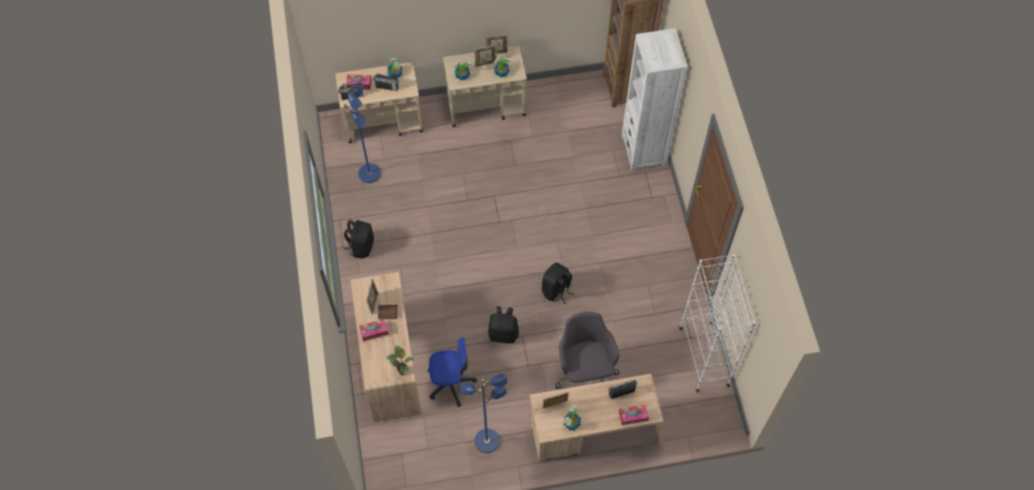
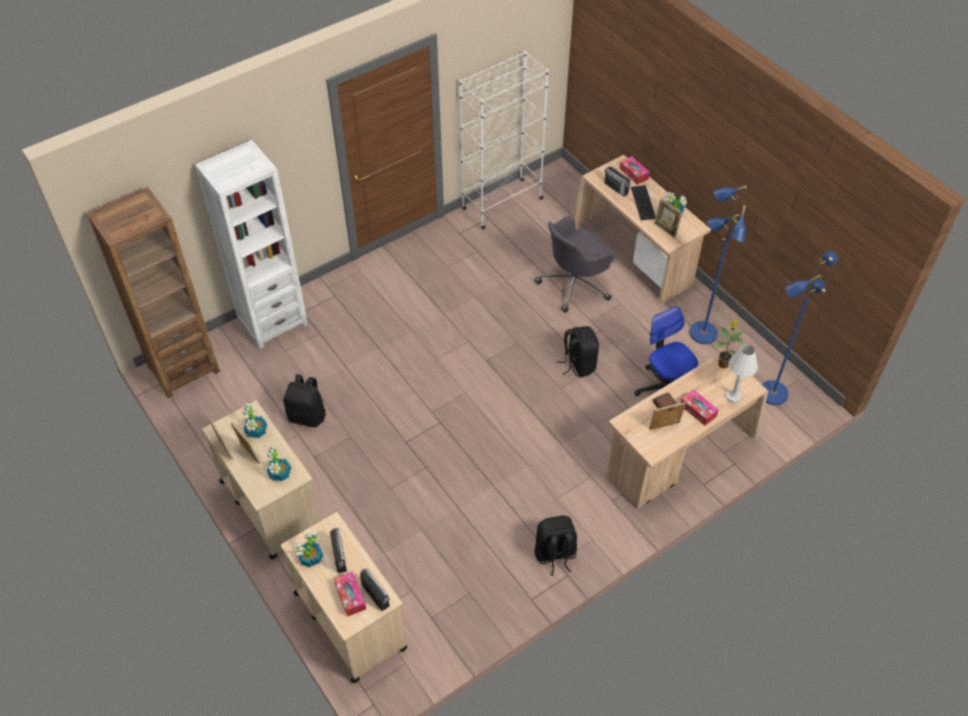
camera: 115 degrees left, 10 degrees down
(370, 173) = (442, 597): blue floor lamp -> blue floor lamp (772, 392)
(372, 361) = (733, 397): none -> white table lamp
(556, 290) = (499, 337): black backpack -> black backpack (308, 416)
(594, 405) = (643, 203): none -> keyboard

